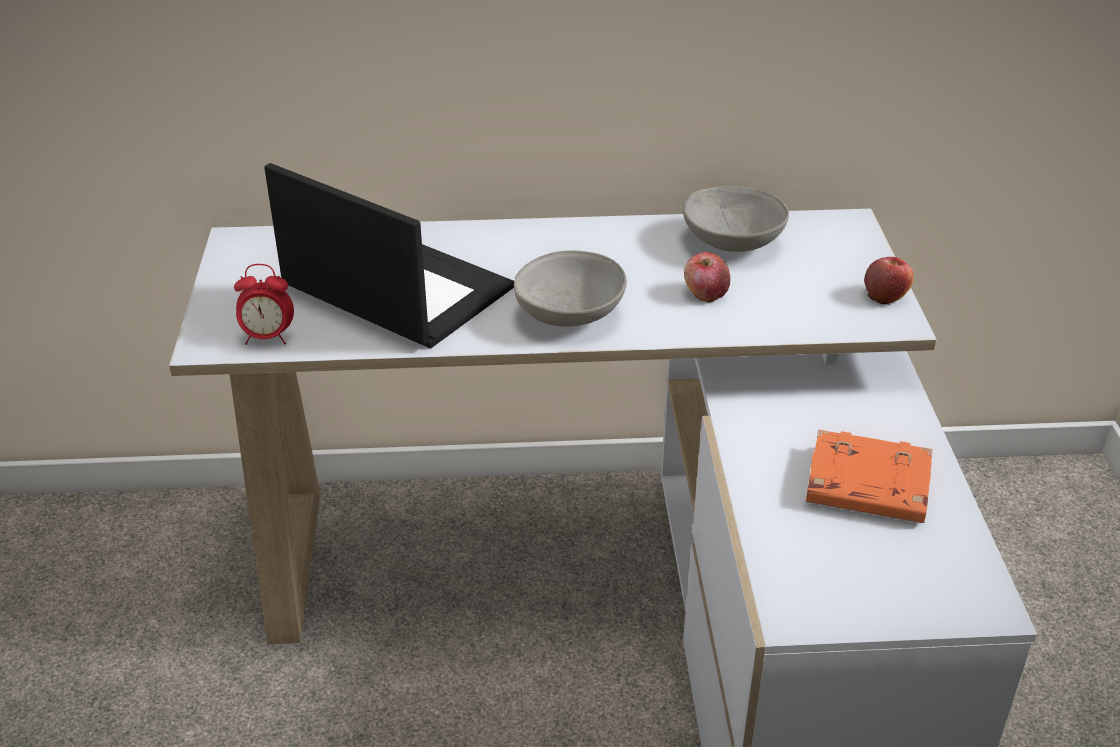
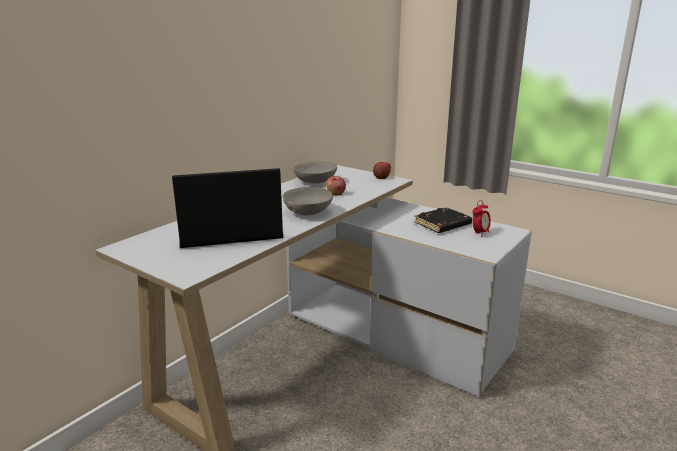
camera: 50 degrees left, 15 degrees down
(268, 338) = (210, 263): alarm clock -> alarm clock (480, 233)
(865, 486) = (442, 224): orange book -> black book

